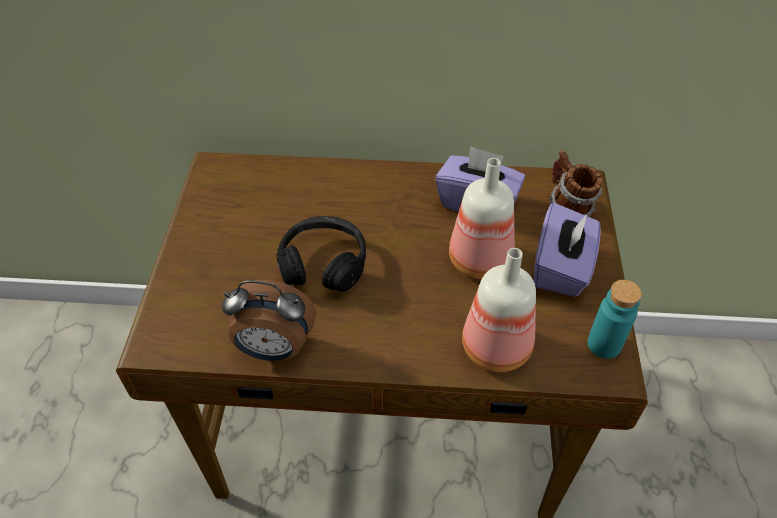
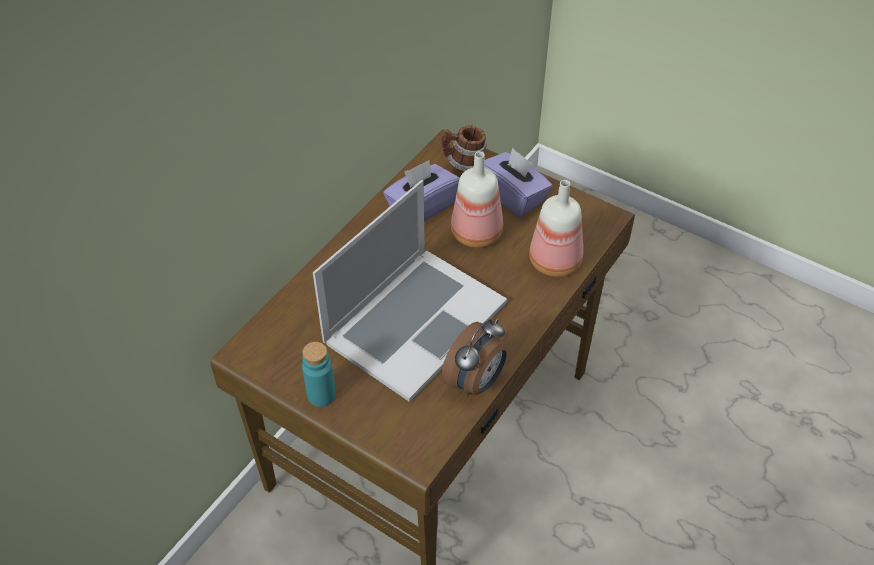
camera: 60 degrees left, 0 degrees up
(323, 263) = (414, 321): black headphones -> laptop
(604, 344) = (586, 210): turquoise bottle -> turquoise bottle (321, 395)

